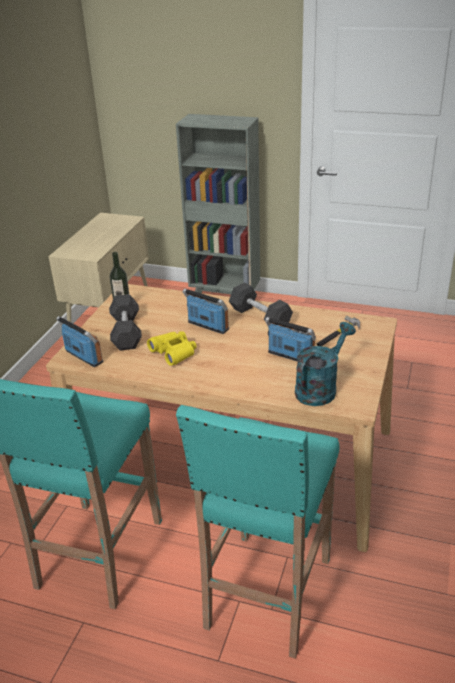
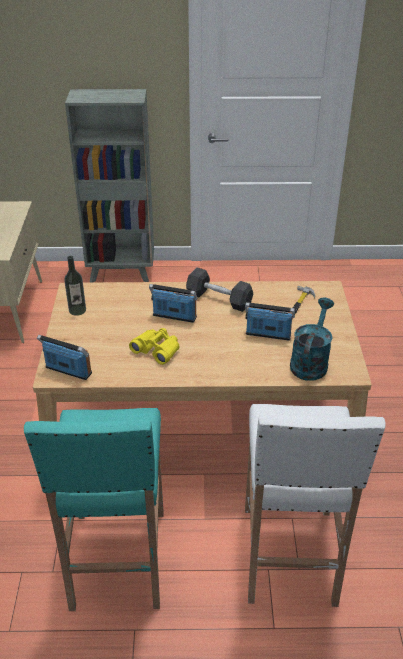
camera: 20 degrees left, 5 degrees up
(126, 332) = (97, 336): grey dumbbell -> none
(266, 595) = (289, 557): turquoise stool -> white stool

